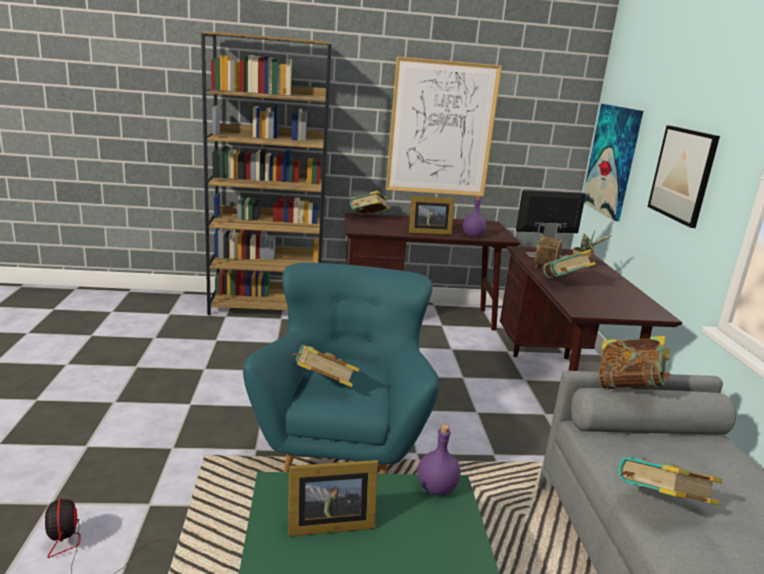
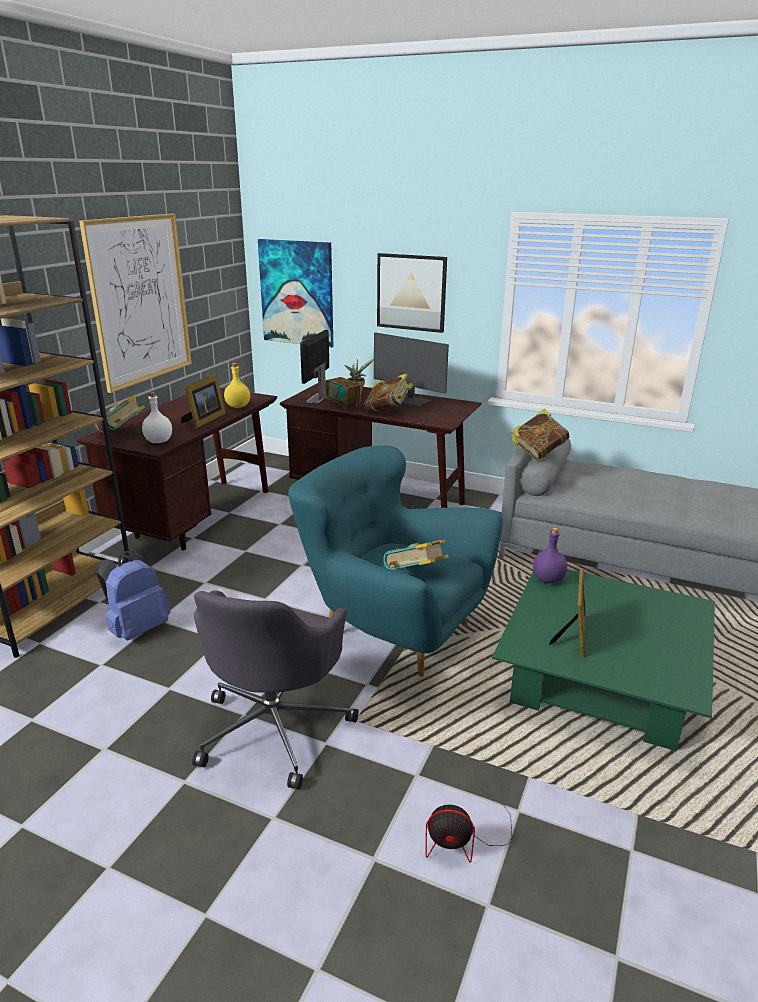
camera: 60 degrees left, 5 degrees up
(181, 420) = (275, 727): none -> grey office chair
(261, 339) = (137, 629): none -> blue backpack
(370, 228) = (159, 441): none -> white bottle
(472, 235) = (237, 406): purple bottle -> yellow bottle
(611, 289) = (411, 401): none -> monitor
(660, 507) = (632, 502): book -> none

